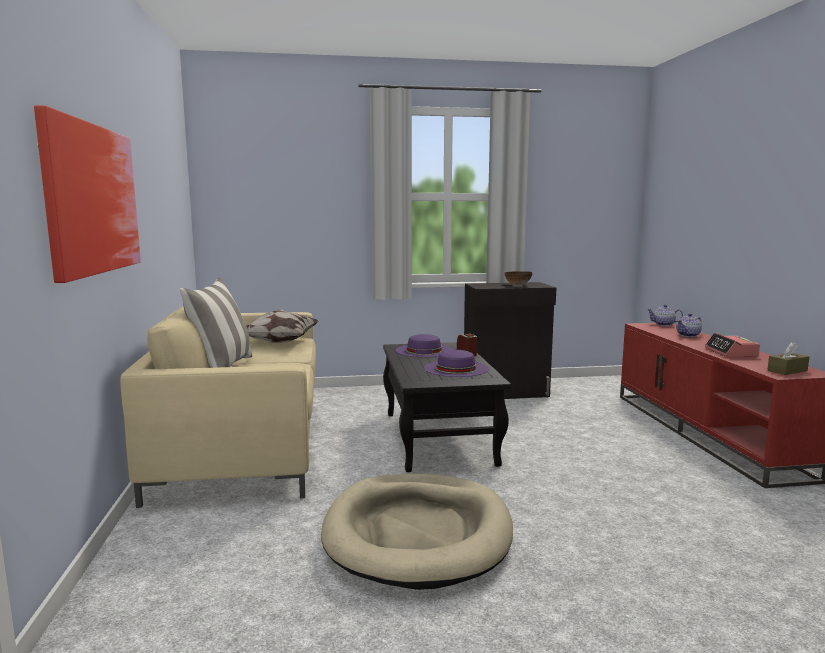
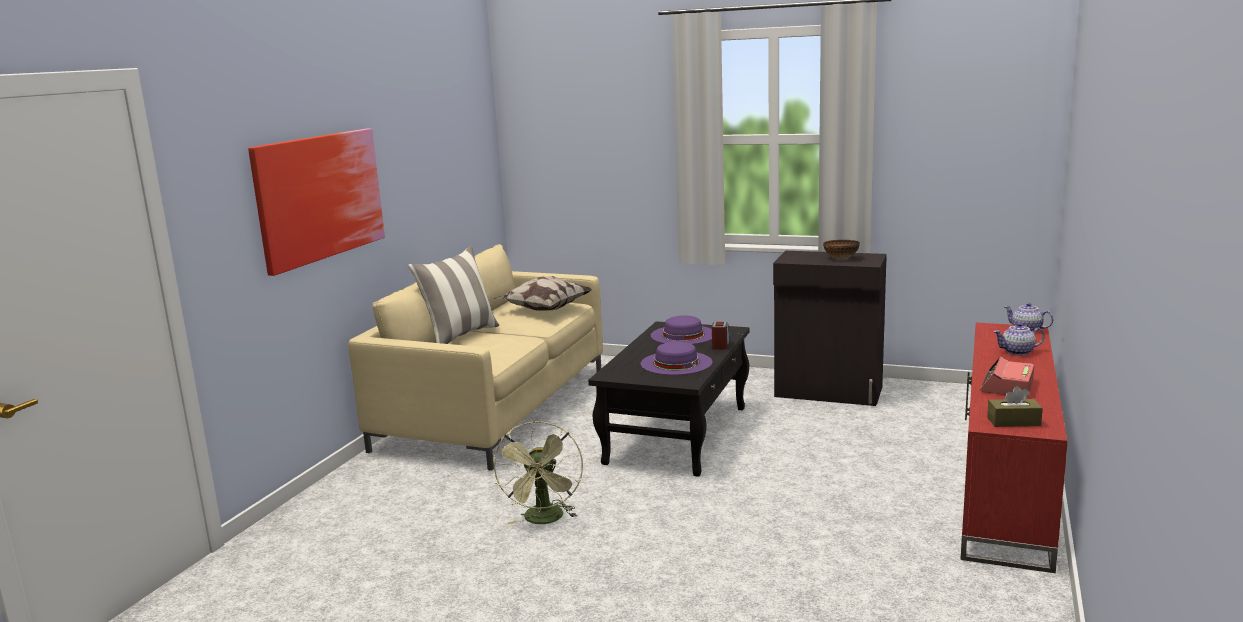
camera: 30 degrees right, 5 degrees up
(418, 533) = (544, 520): beige dog bed -> green fan

